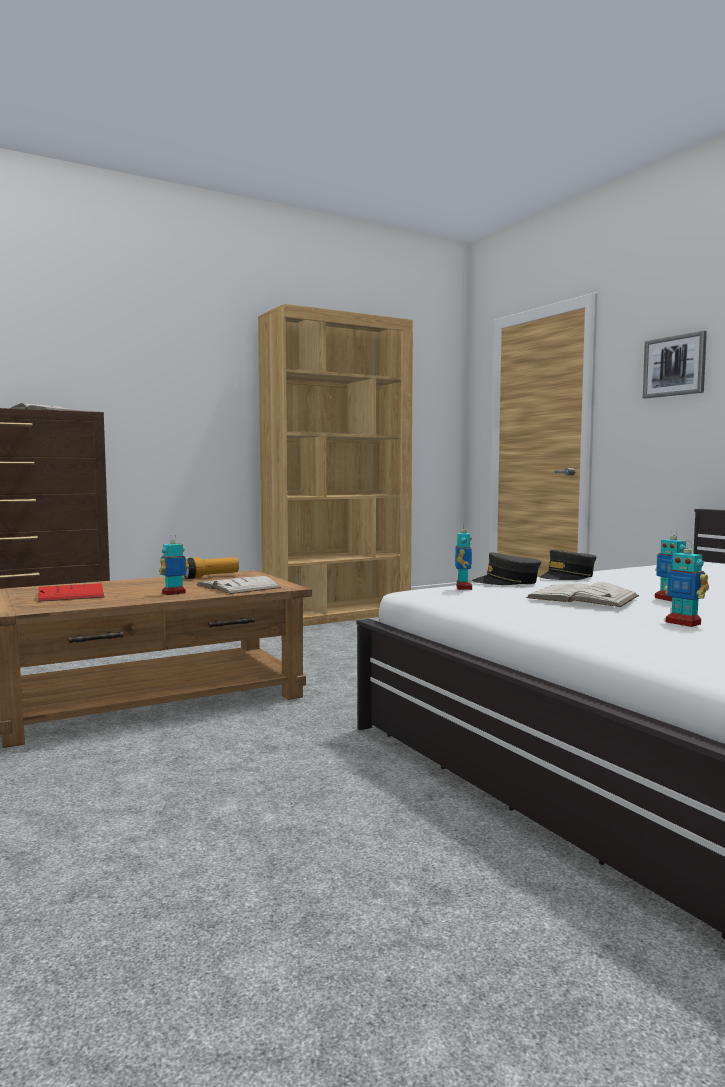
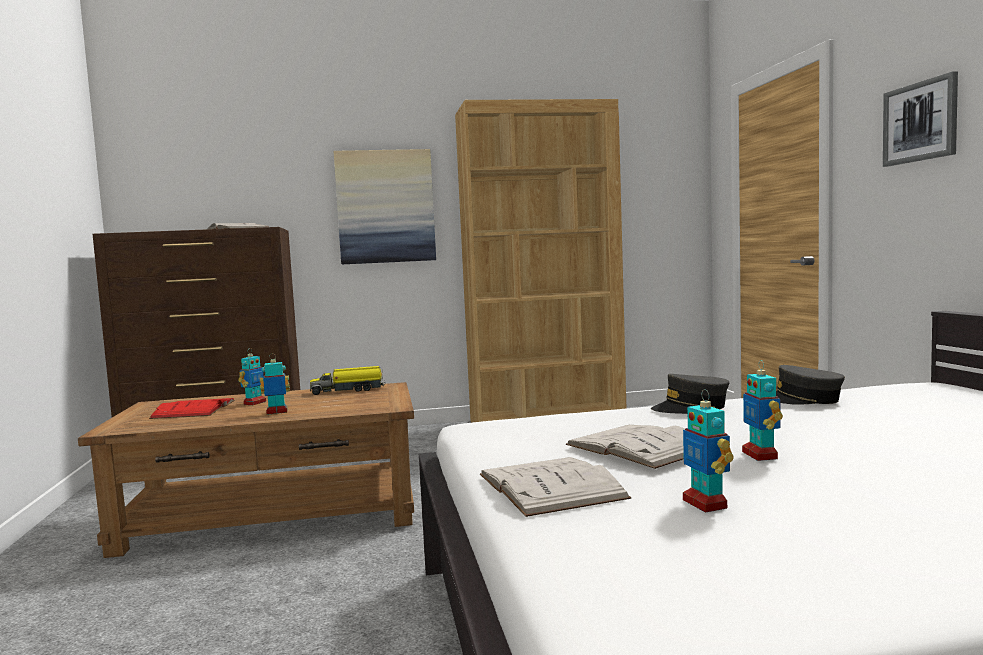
camera: 20 degrees right, 0 degrees up
(187, 400) = (385, 207): none -> picture
(211, 576) = (348, 390): flashlight -> toy truck
(237, 586) = (348, 405): white book -> white book (550, 486)
(463, 588) = (526, 423): toy robot -> toy robot (254, 403)
(507, 582) = (598, 414): grey cap -> grey cap (802, 400)

